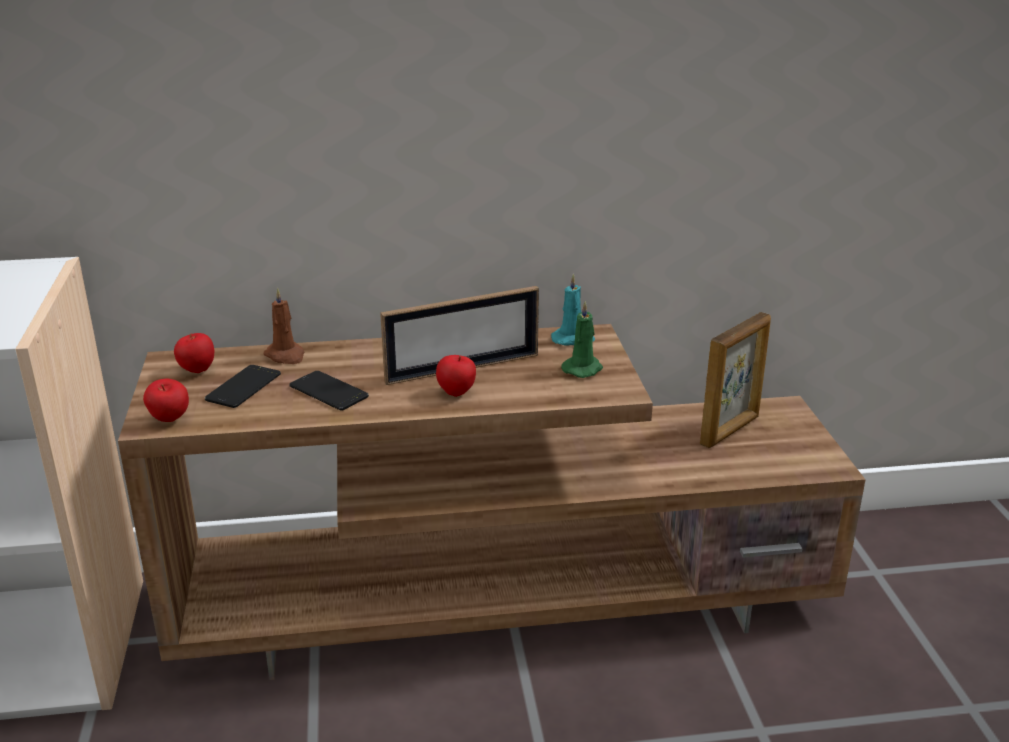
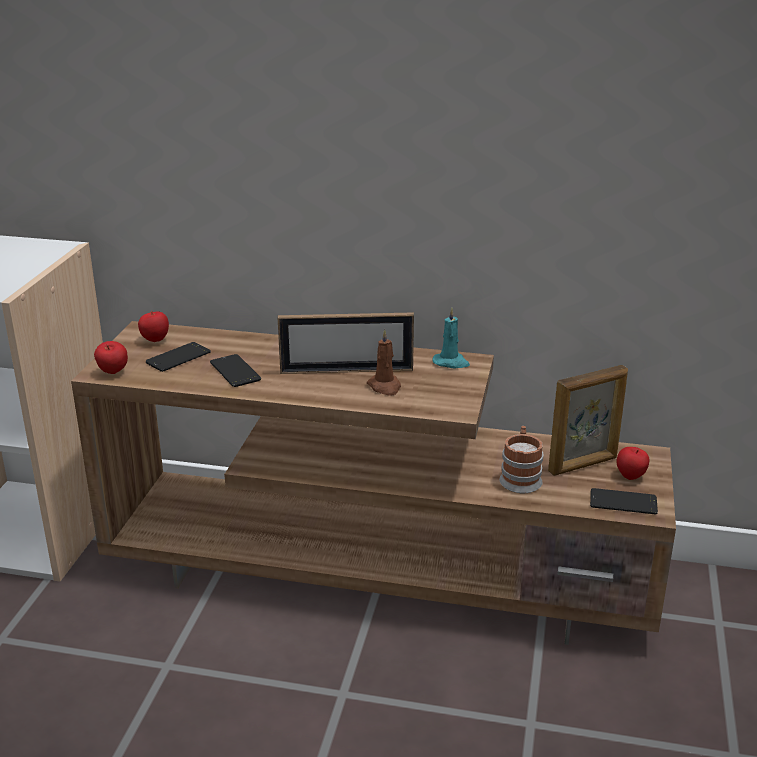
camera: 20 degrees right, 0 degrees up
(286, 356) = (224, 339): brown candle -> brown candle (385, 387)
(457, 393) = (327, 389): apple -> apple (631, 477)
(583, 369) = (441, 387): green candle -> none
(676, 457) = (520, 477): none -> mug
(797, 462) = (623, 502): none -> phone

